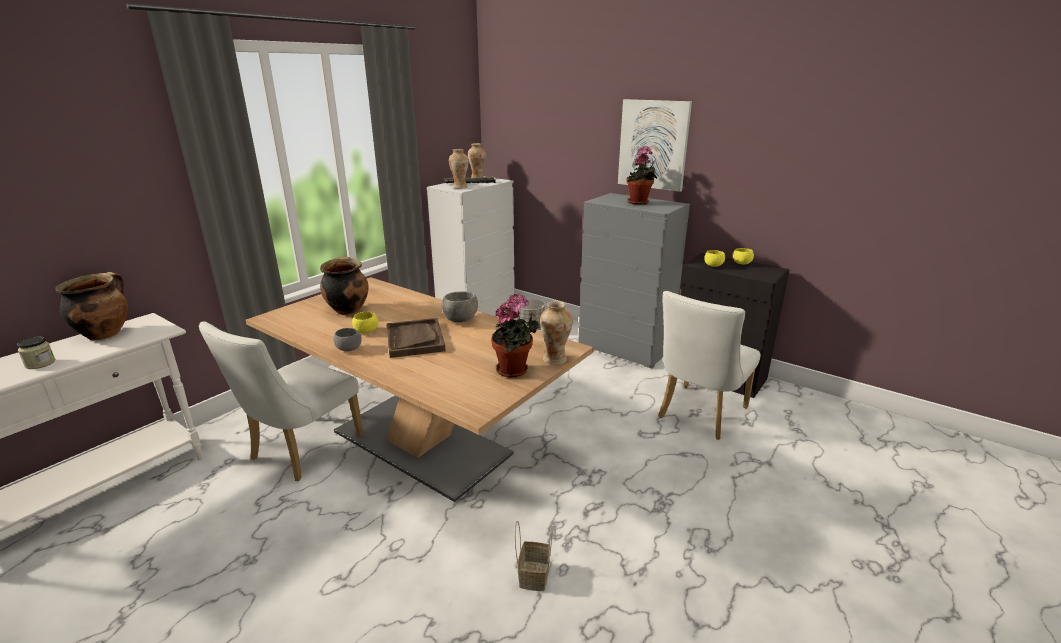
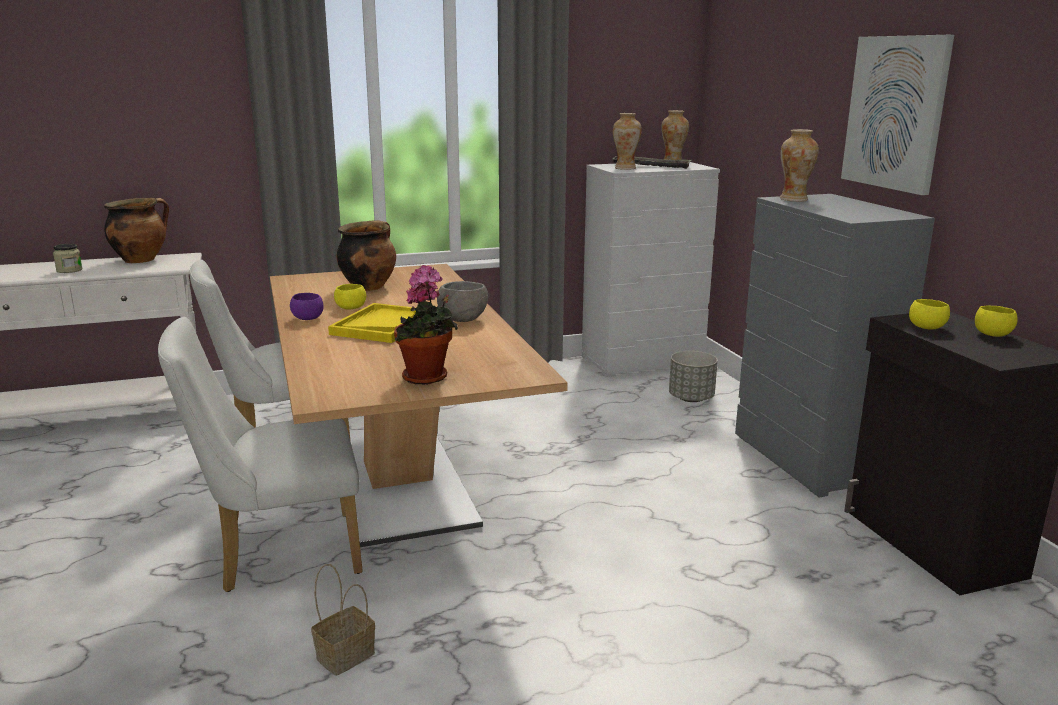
camera: 35 degrees right, 5 degrees down
(349, 349) = (307, 318): grey bowl -> purple bowl
(415, 339) = (382, 325): brown tray -> yellow tray
(555, 359) = (494, 380): vase -> vase (794, 199)
(639, 203) = (843, 207): potted plant -> none
(698, 415) = (816, 581): white chair -> white chair (278, 554)

